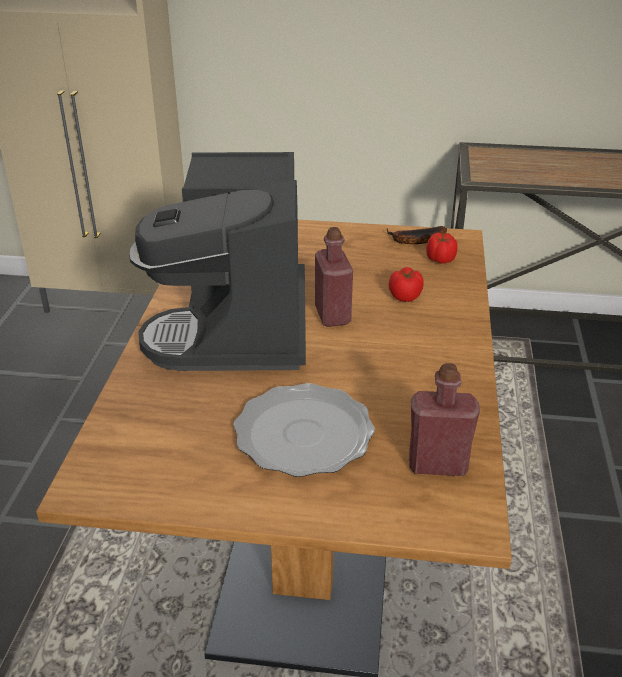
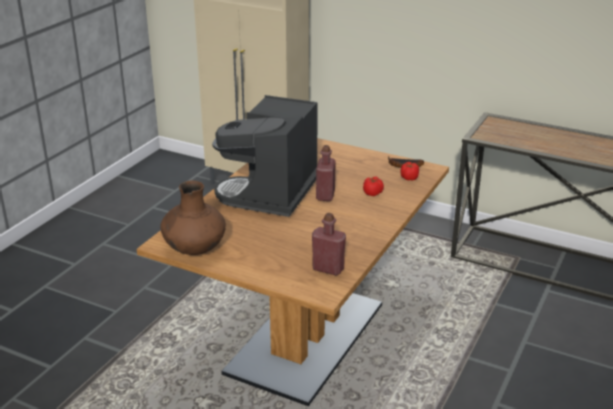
camera: 20 degrees right, 5 degrees down
(160, 482) = (194, 249): none -> brown vase
(305, 434) = (273, 244): plate -> none

